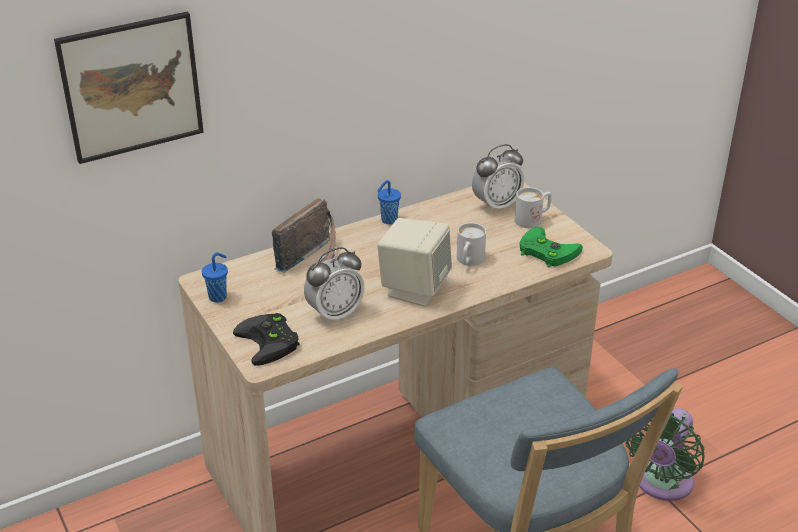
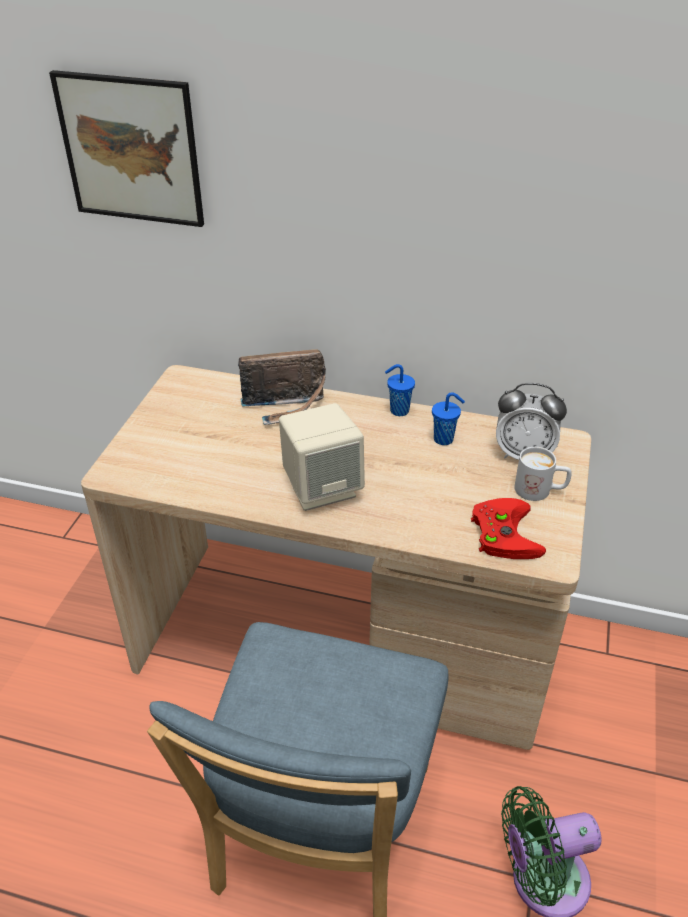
camera: 45 degrees right, 5 degrees up
(218, 296) = (171, 397): blue cup -> blue cup (444, 439)
(271, 342) = (143, 460): black game controller -> none
(335, 314) = (225, 468): alarm clock -> none
(469, 261) = (410, 494): white mug -> none
(545, 251) = (502, 532): green game controller -> red game controller

